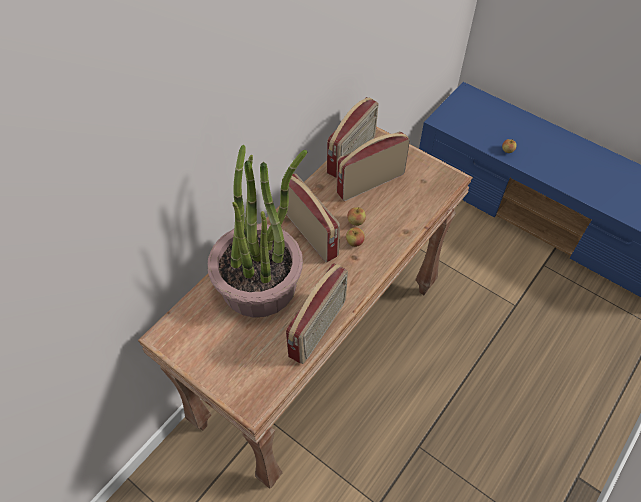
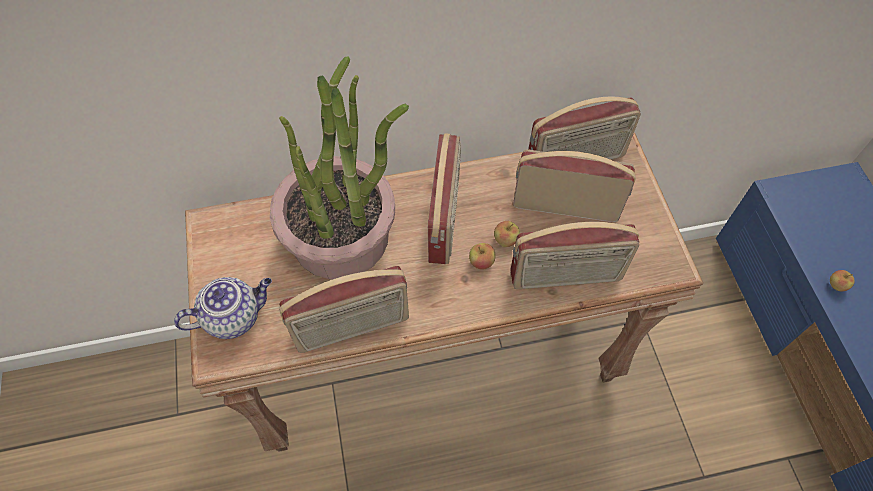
camera: 40 degrees right, 5 degrees up
(240, 375) = (234, 316): none -> teapot
(406, 219) = (566, 277): none -> radio

